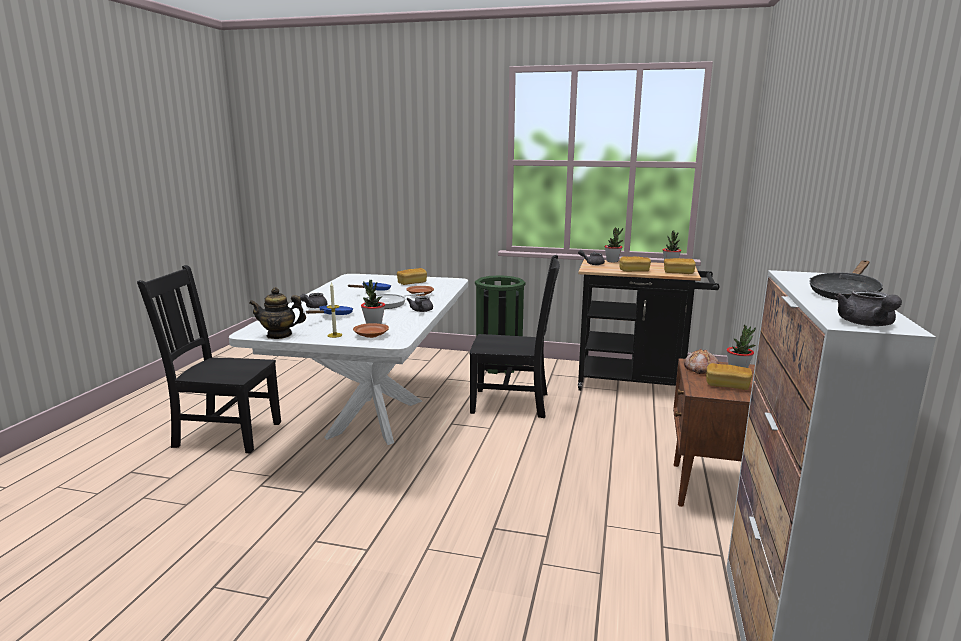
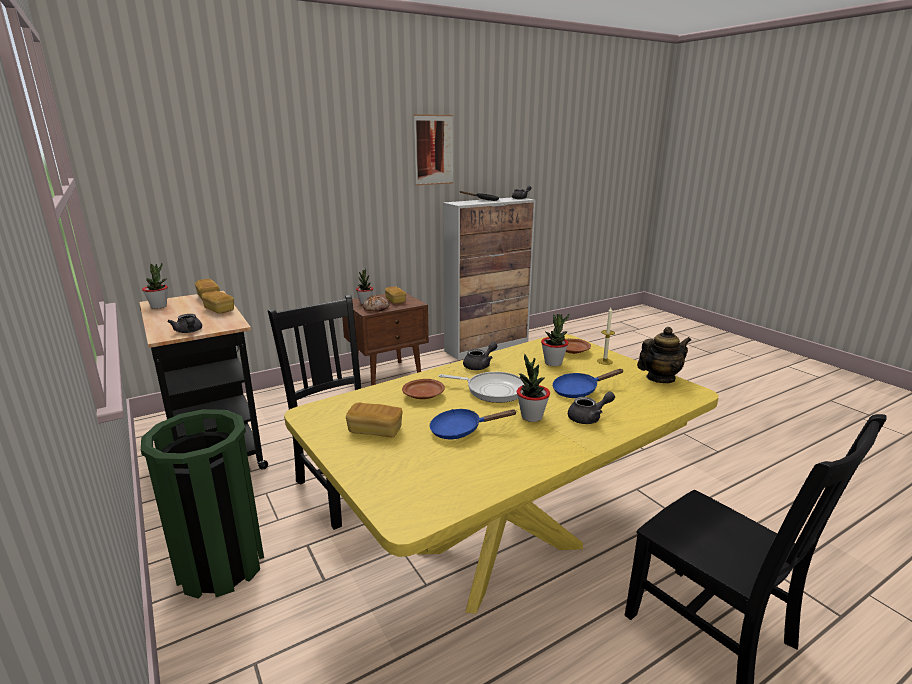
camera: 135 degrees left, 5 degrees up
(279, 335) = (660, 378): teapot -> teapot turned 60 degrees counterclockwise
(375, 418) = (502, 549): white dining table -> yellow dining table
(612, 261) = (157, 328): potted plant -> potted plant (531, 417)
(872, 158) = (433, 150): none -> picture

